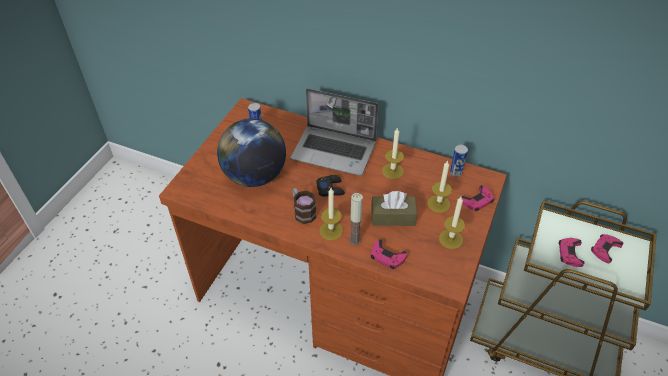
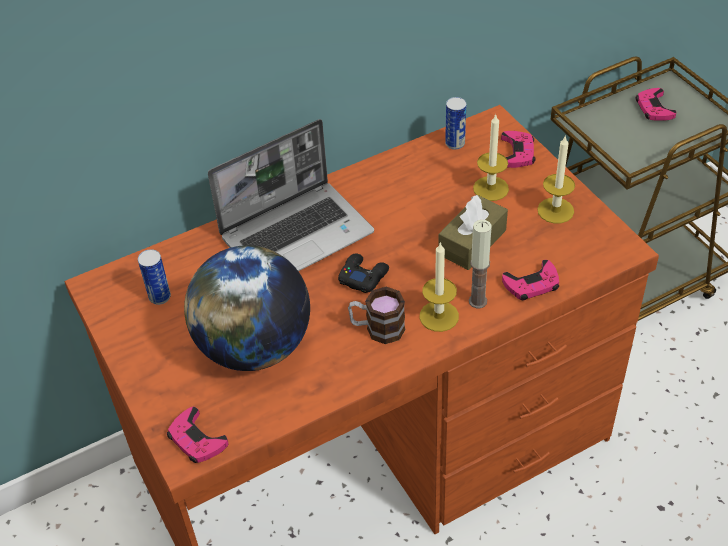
camera: 50 degrees left, 0 degrees up
(392, 171) = (394, 198): candle -> none
(570, 253) = (636, 138): pink game controller -> pink game controller (196, 439)

